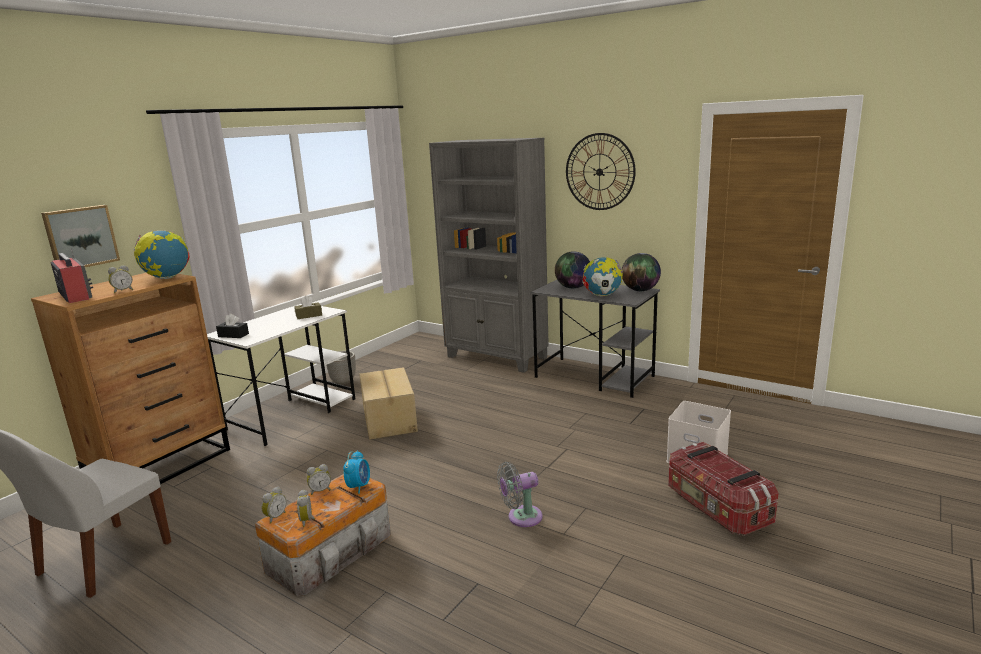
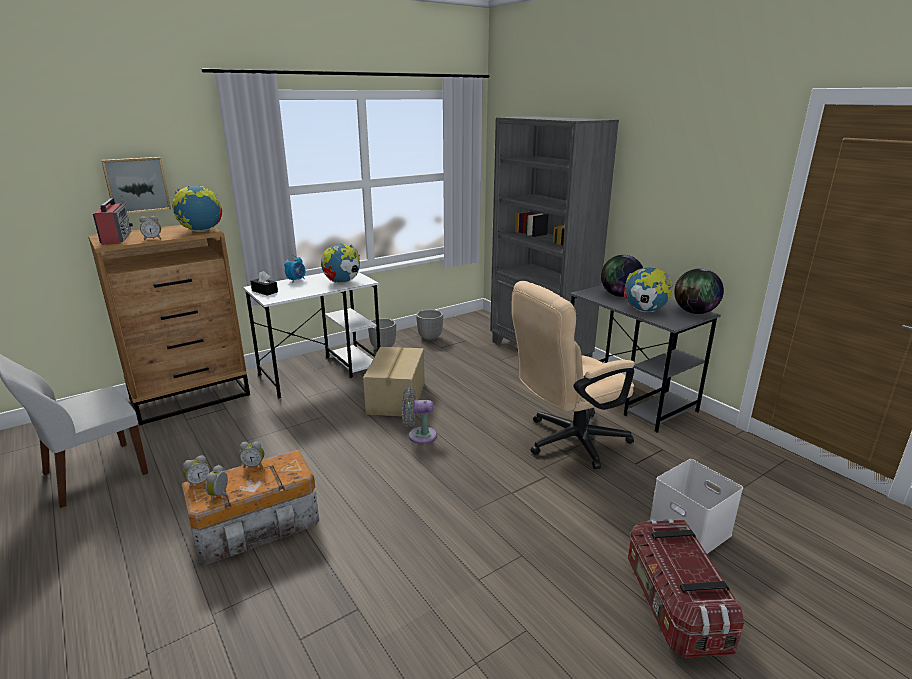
camera: 20 degrees right, 5 degrees up
(309, 315) = (342, 282): brown tissue box -> globe
(359, 486) = (288, 471): alarm clock -> alarm clock (296, 280)
(385, 364) = (430, 338): none -> planter
(521, 517) = (448, 545): grey fan -> grey fan (419, 435)
(567, 420) = (567, 442): none -> beige office chair
(599, 172) = (674, 166): wall clock -> none

